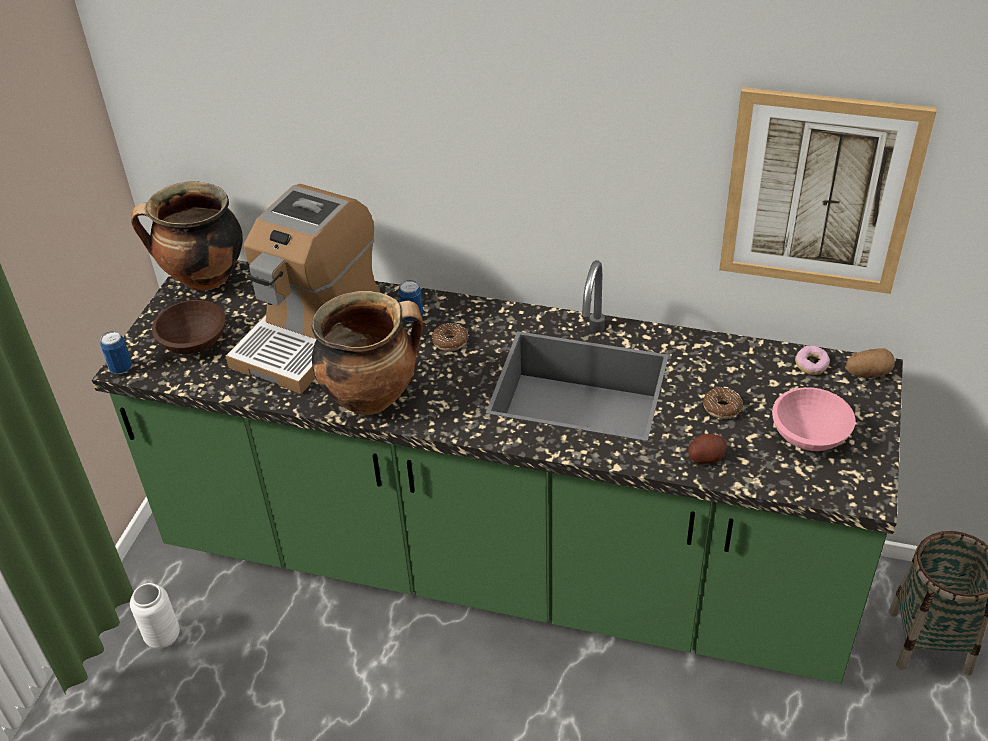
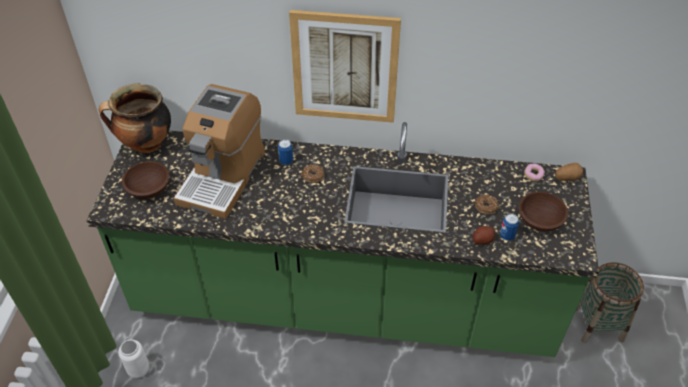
camera: 10 degrees left, 5 degrees up
(121, 368) = (104, 210): can -> can (507, 236)
(372, 396) = (271, 217): cooking pot -> none
(809, 436) = (540, 221): pink bowl -> brown bowl
(819, 193) = (540, 75): picture -> picture (345, 68)

